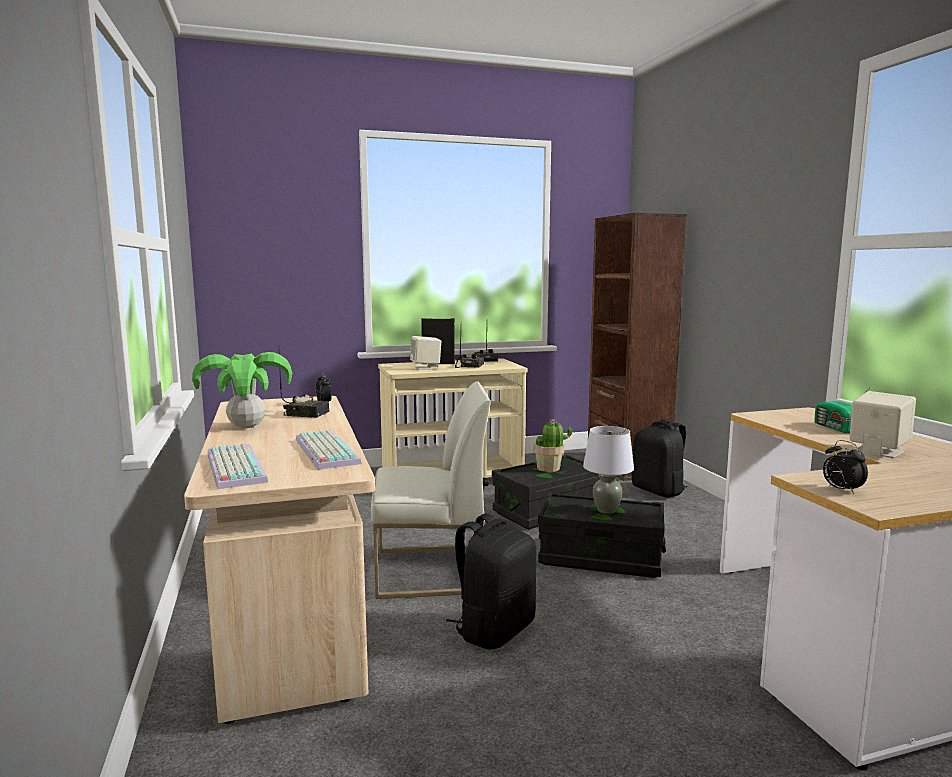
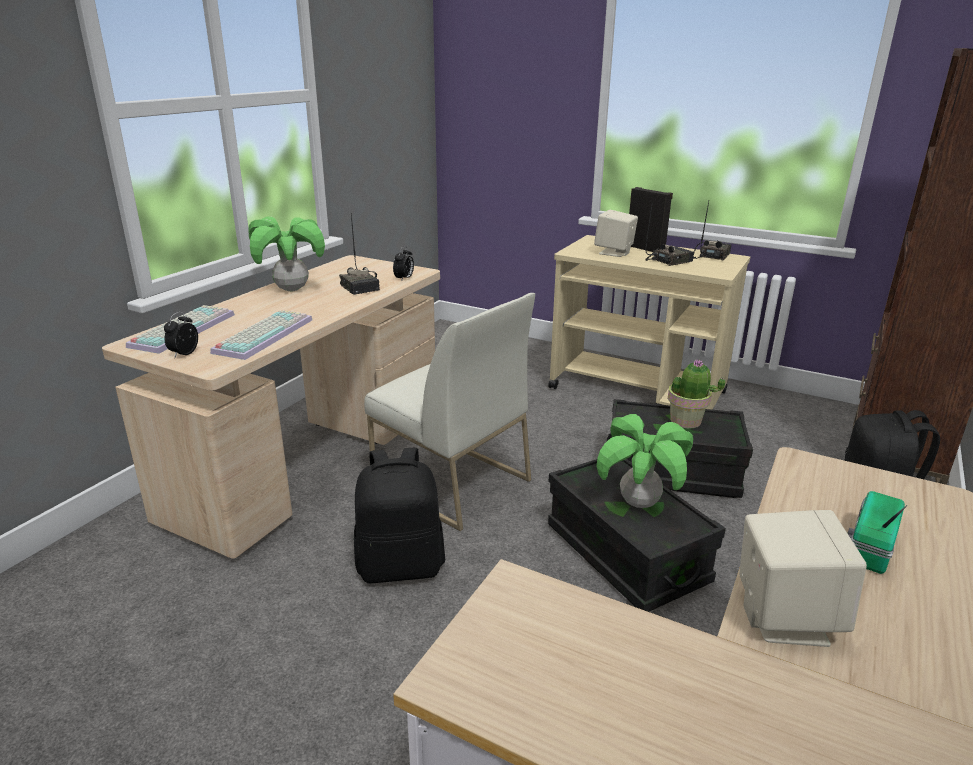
camera: 45 degrees right, 15 degrees up
(606, 510) = (638, 503): grey table lamp -> potted plant
(841, 490) = (498, 630): alarm clock -> alarm clock (184, 354)

